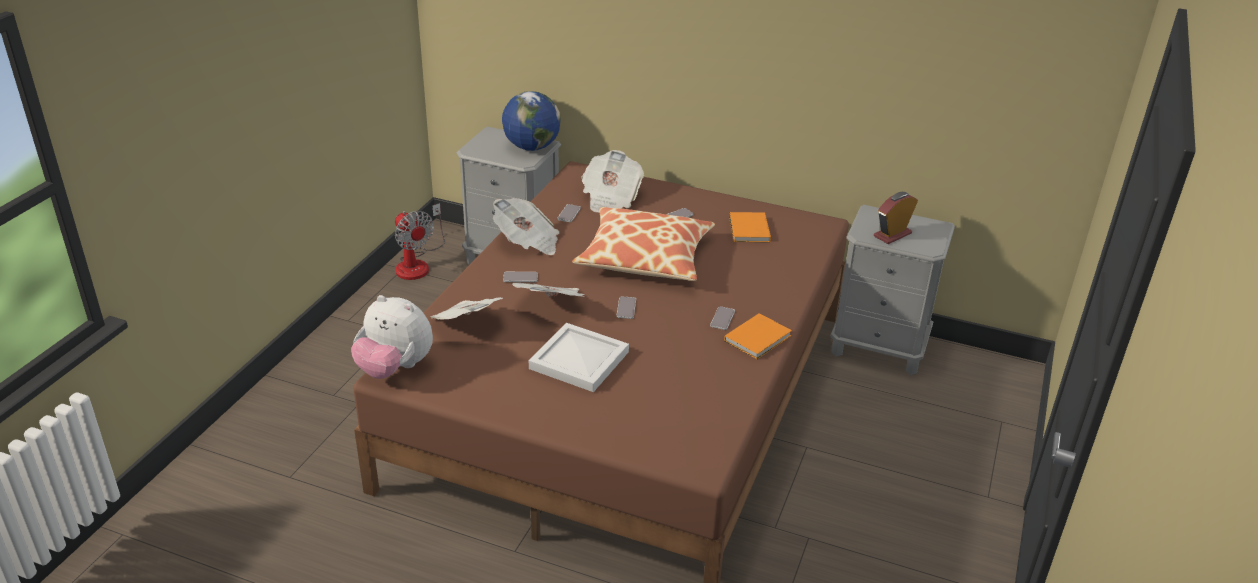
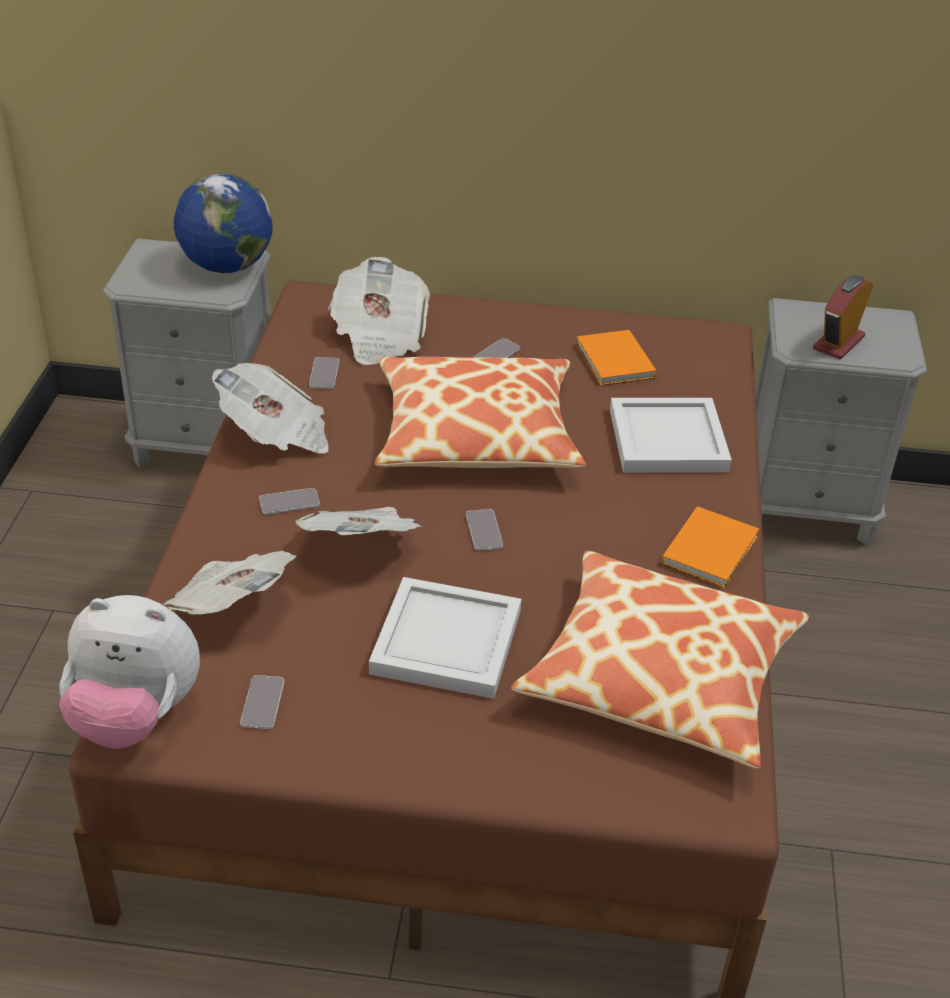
camera: 15 degrees left, 5 degrees up
(417, 264) = (53, 478): fan -> none
(695, 397) = (660, 676): none -> pillow
(722, 319) = (641, 524): phone -> phone (262, 703)
(760, 277) = (666, 441): none -> white tray

